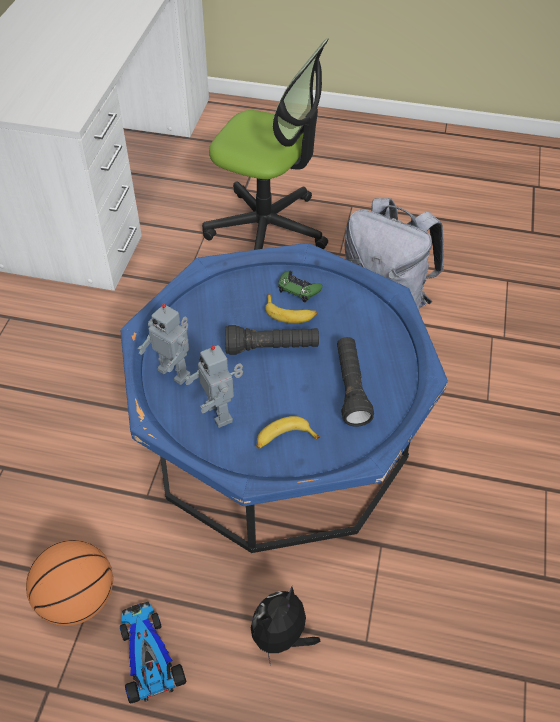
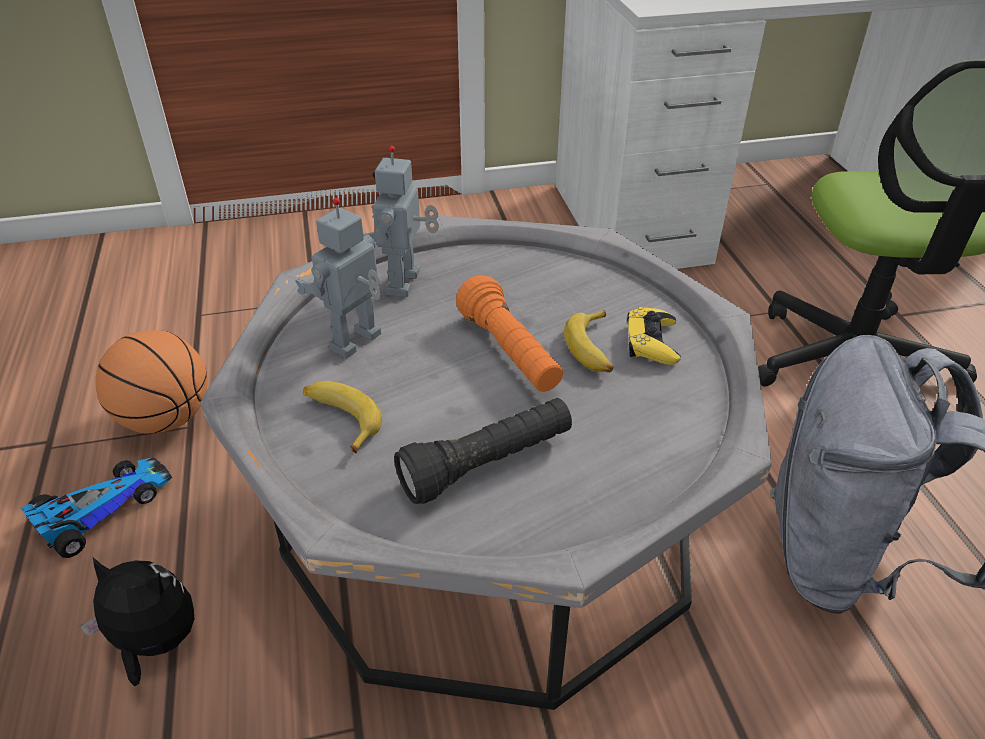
camera: 65 degrees right, 10 degrees down
(272, 348) = (510, 352): black flashlight -> orange flashlight
(279, 436) = (492, 515): blue coffee table -> grey coffee table
(298, 289) = (651, 342): green game controller -> yellow game controller

